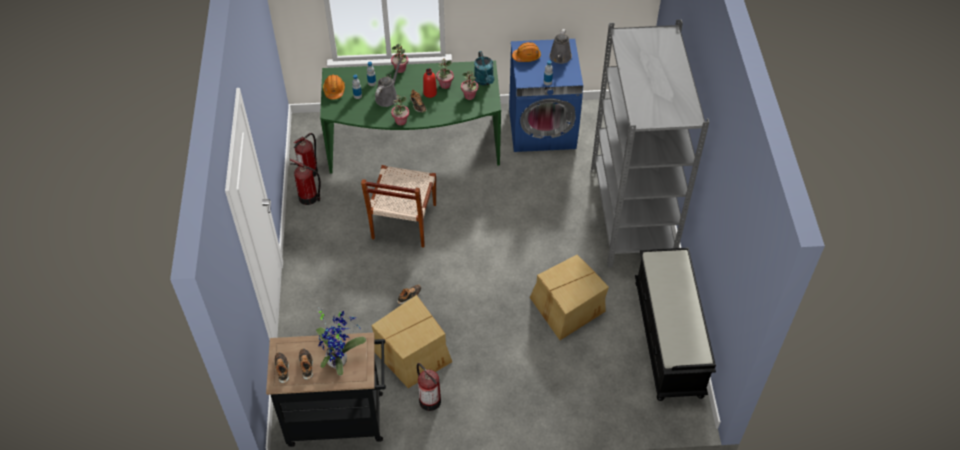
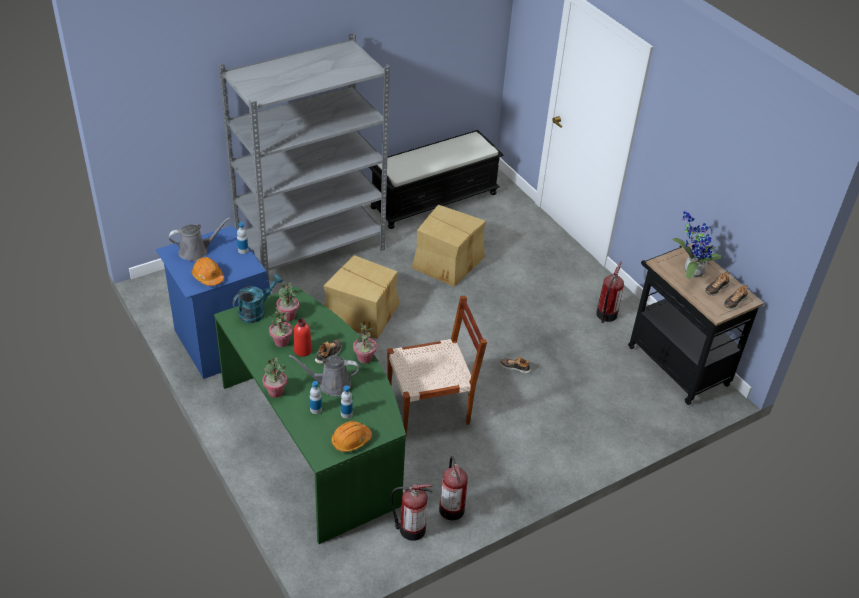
camera: 120 degrees left, 10 degrees down
(413, 353) = (572, 341): cardboard box -> cardboard box (362, 312)

